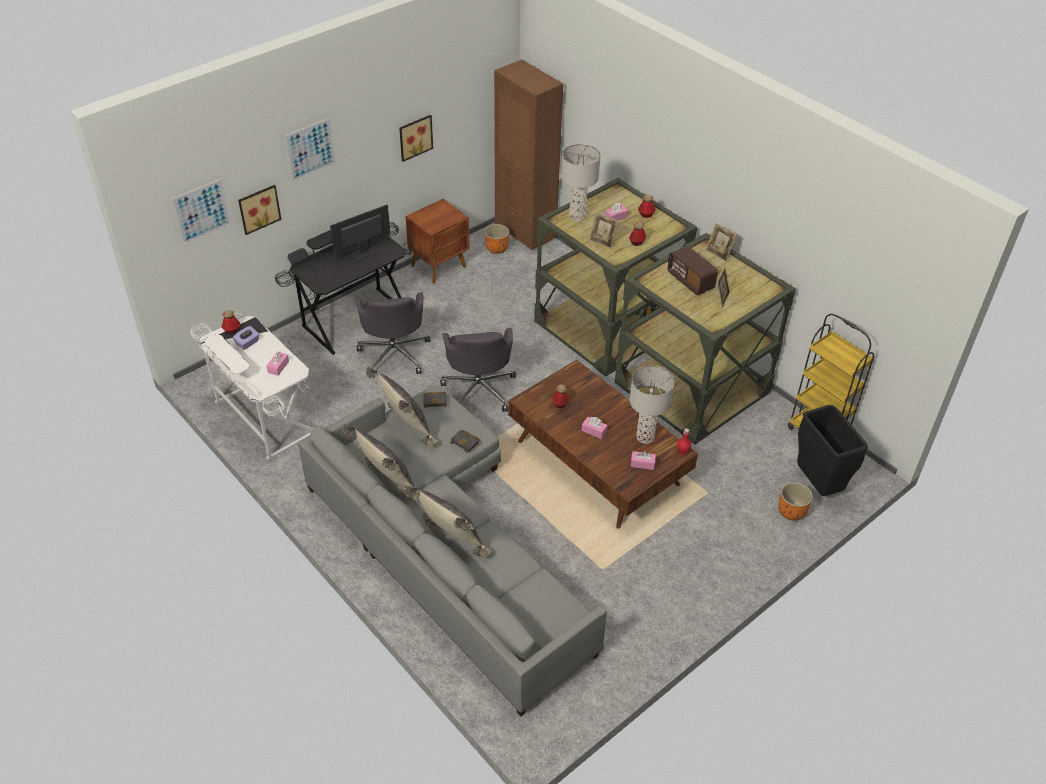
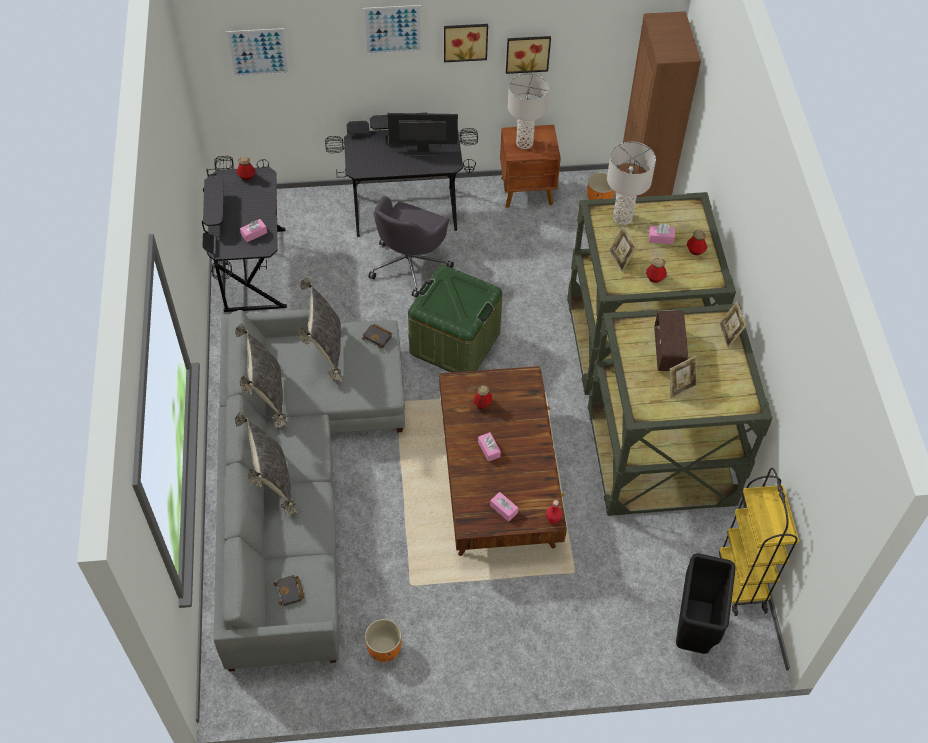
camera: 35 degrees right, 10 degrees up
(247, 343) = (249, 196): purple tissue box -> none
(258, 208) = (323, 68): picture -> picture (465, 41)
(263, 418) = (251, 269): white desk -> black desk
(465, 442) = (369, 393): black book -> black book (290, 592)
(479, 389) = (455, 342): grey office chair -> green storage box
(645, 437) = (531, 483): white table lamp -> white table lamp (524, 143)
(791, 512) = (639, 642): orange planter -> orange planter (384, 648)

